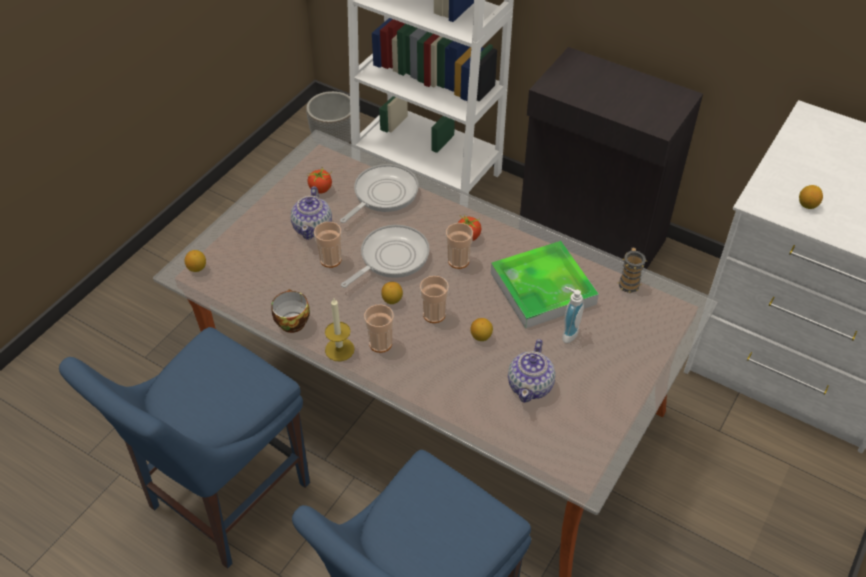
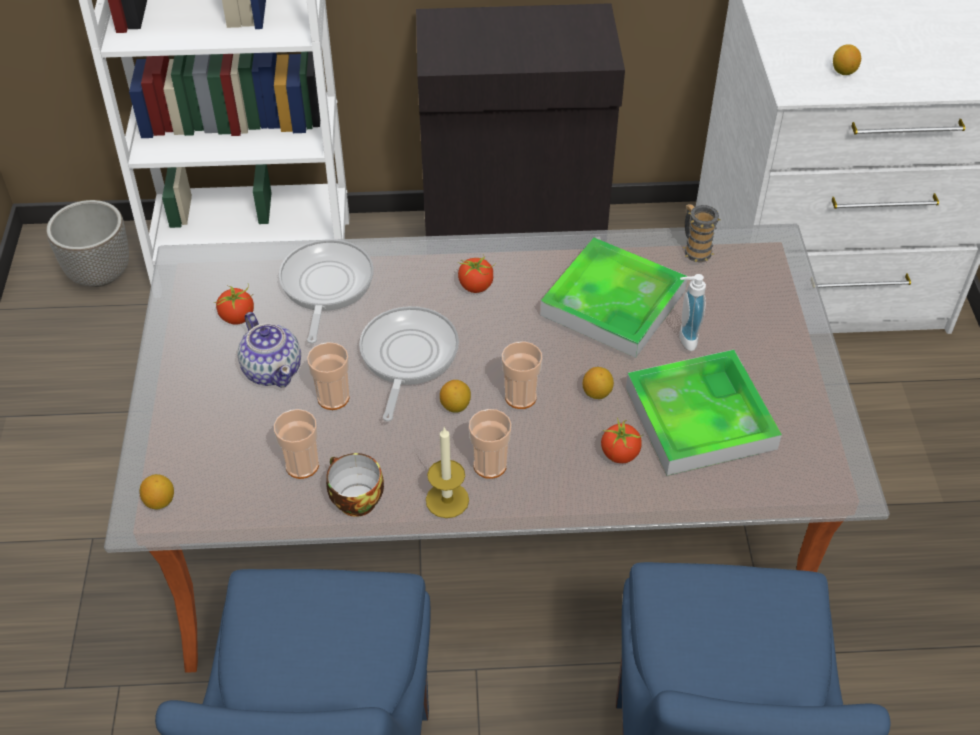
camera: 35 degrees left, 0 degrees up
(458, 261) = (490, 320): cup -> cup (302, 465)
(461, 379) = (620, 454): none -> tomato
(530, 385) = (700, 418): teapot -> tray

